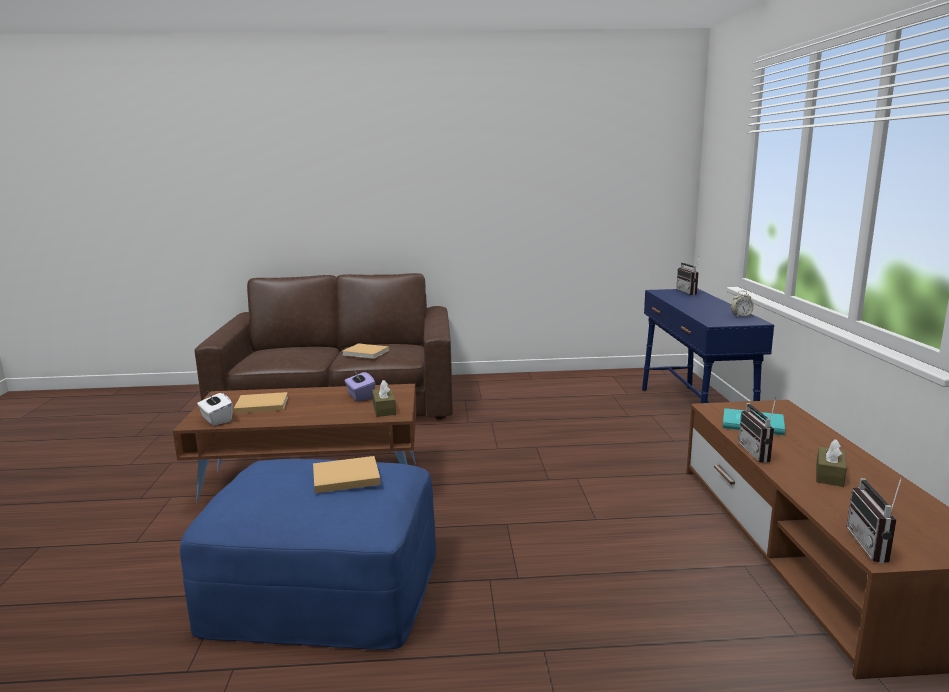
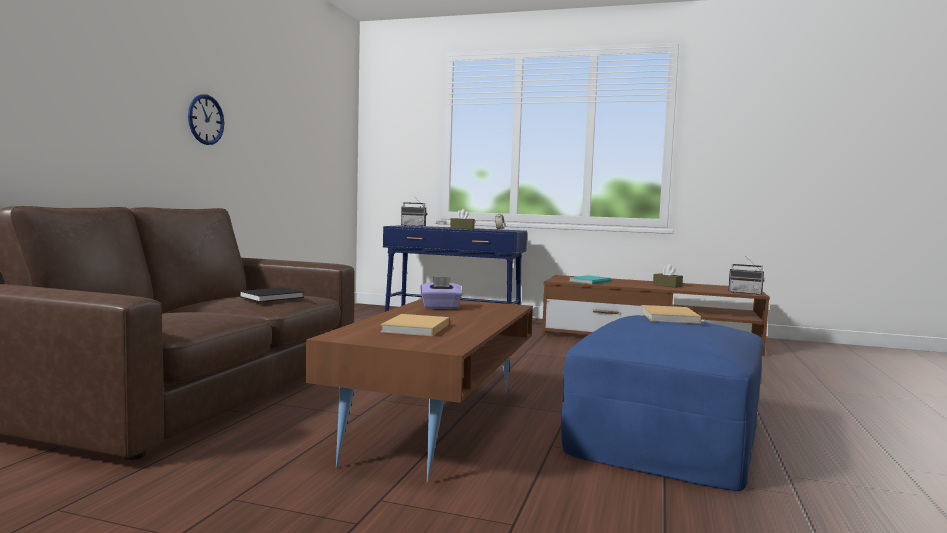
camera: 70 degrees left, 10 degrees down
(216, 419) = (445, 341): white tissue box -> none
(367, 353) = (273, 297): beige book -> black book
(384, 409) = (492, 306): brown tissue box -> brown tissue box (462, 228)
(439, 197) = (206, 119): none -> wall clock
(760, 453) = (634, 286): radio -> none

